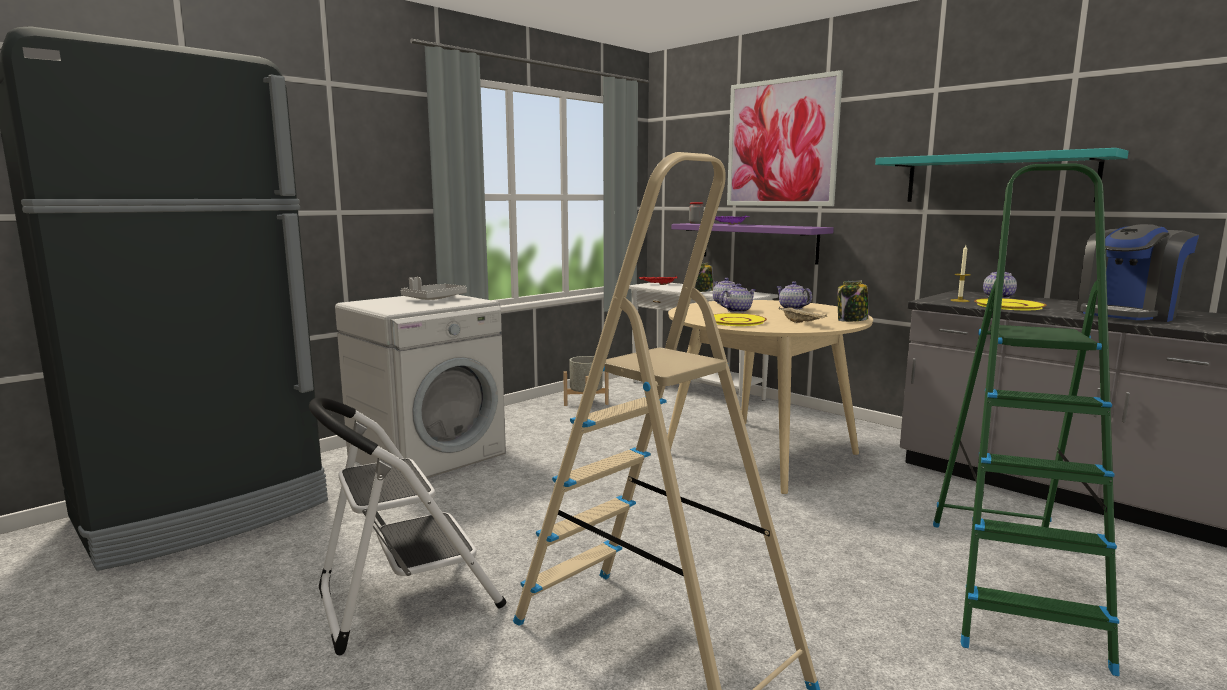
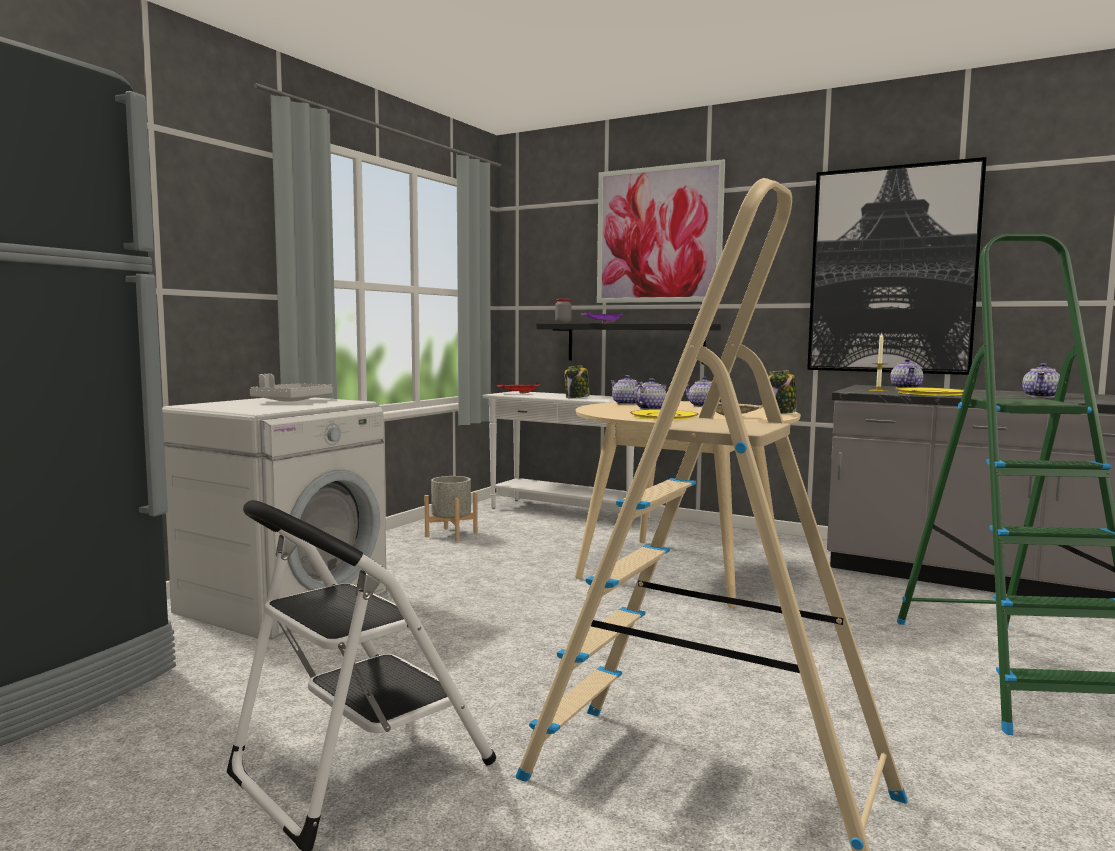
camera: 15 degrees left, 5 degrees down
(758, 242) = (634, 343): purple shelf -> black shelf
(997, 178) = (892, 270): turquoise shelf -> picture
(1127, 314) = (1041, 396): coffee machine -> teapot

